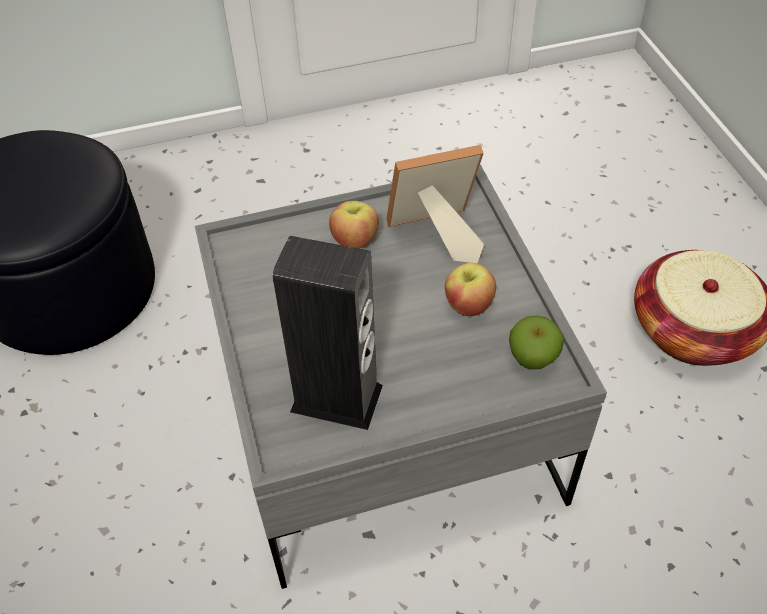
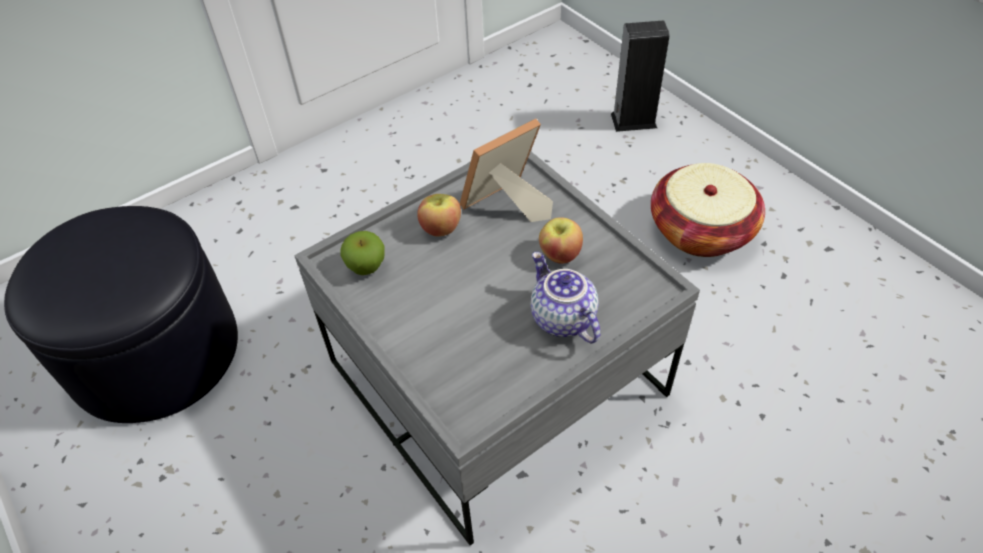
camera: 20 degrees left, 0 degrees up
(336, 398) = (490, 362): speaker -> speaker (633, 120)
(435, 375) = (561, 319): none -> teapot
(532, 359) = (630, 282): apple -> apple (366, 267)

